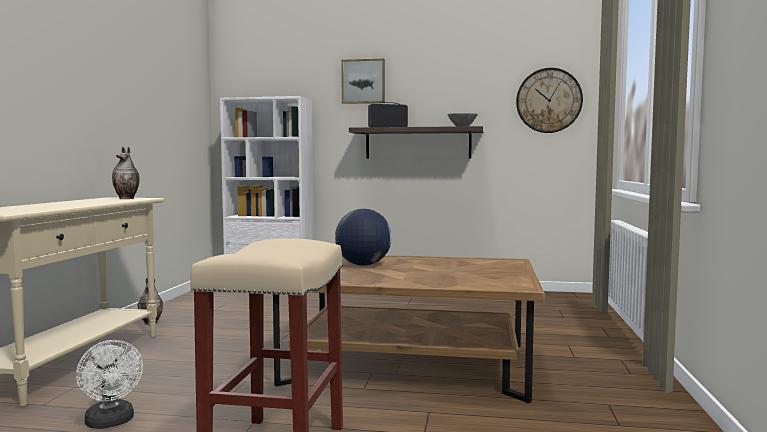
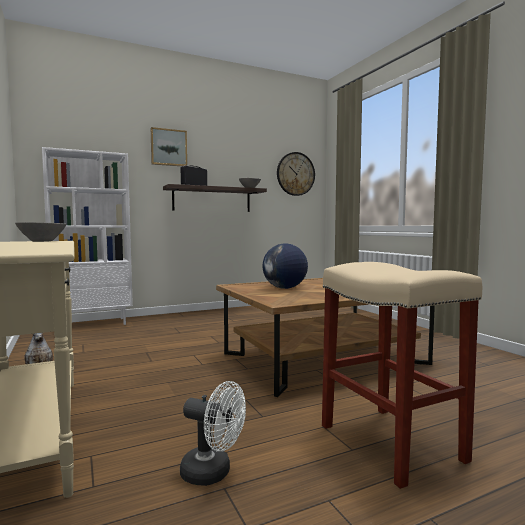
camera: 35 degrees left, 0 degrees up
(127, 198) = (43, 241): vase -> grey bowl

